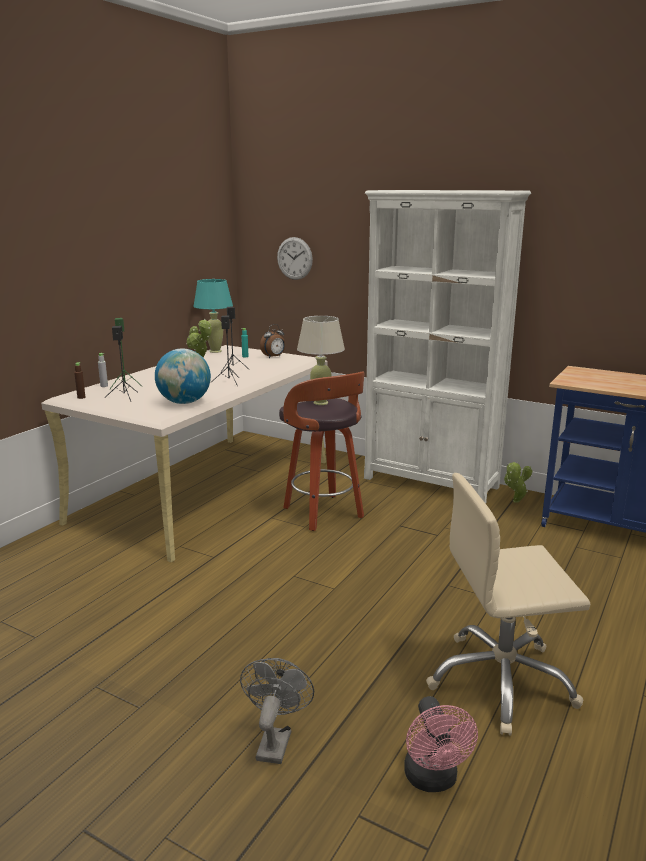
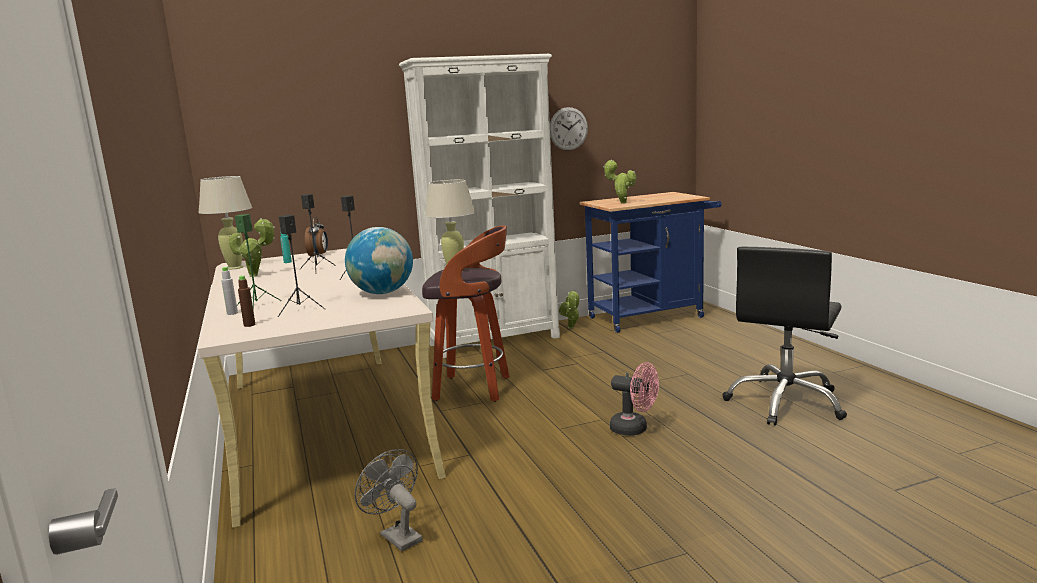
camera: 50 degrees left, 5 degrees down
(215, 351) = (235, 267): turquoise table lamp -> beige table lamp
(275, 740) = (788, 499): grey fan -> grey fan (396, 536)
(294, 258) = (283, 147): wall clock -> wall clock (568, 129)
(433, 780) = (873, 454): pink fan -> pink fan (634, 429)
(501, 681) = (785, 402): beige office chair -> black office chair
(590, 380) = (621, 203): none -> potted plant

